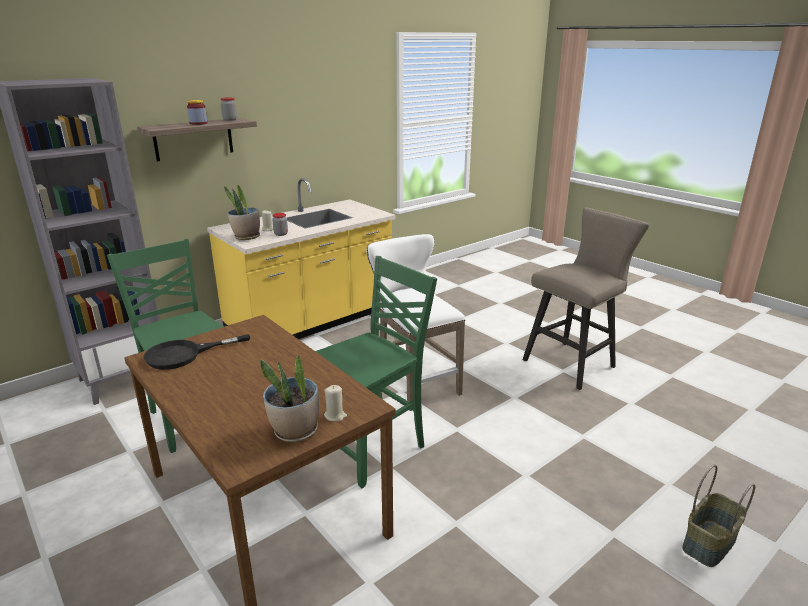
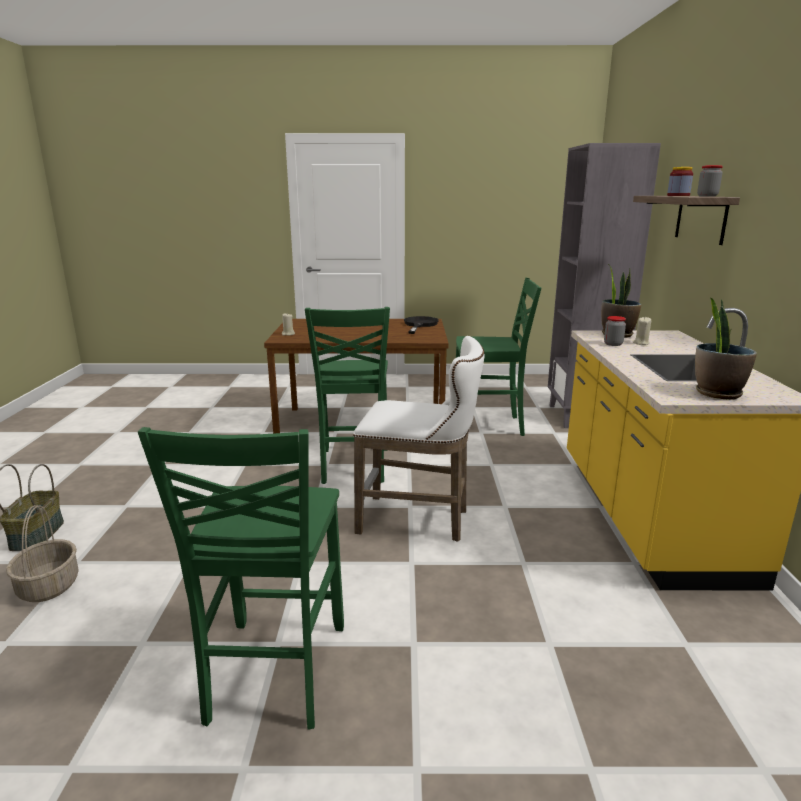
camera: 130 degrees right, 5 degrees down
(295, 431) = (294, 328): potted plant -> potted plant (717, 393)
(574, 362) = (274, 674): beige stool -> green chair
(690, 472) = (48, 586): none -> basket

